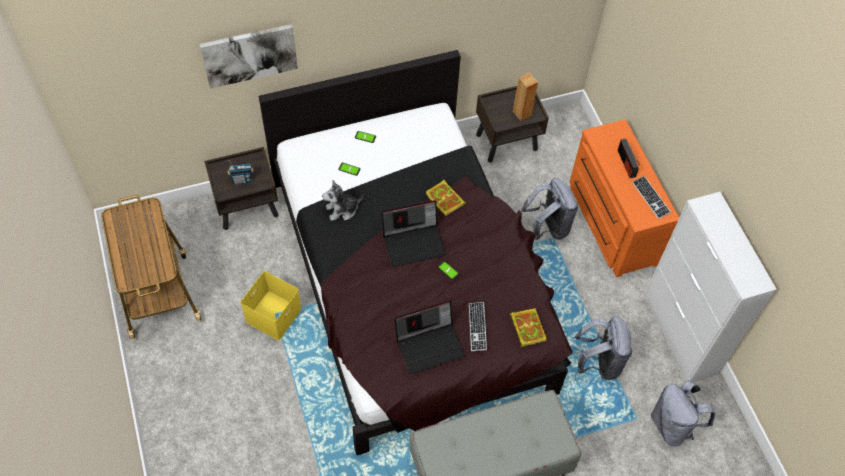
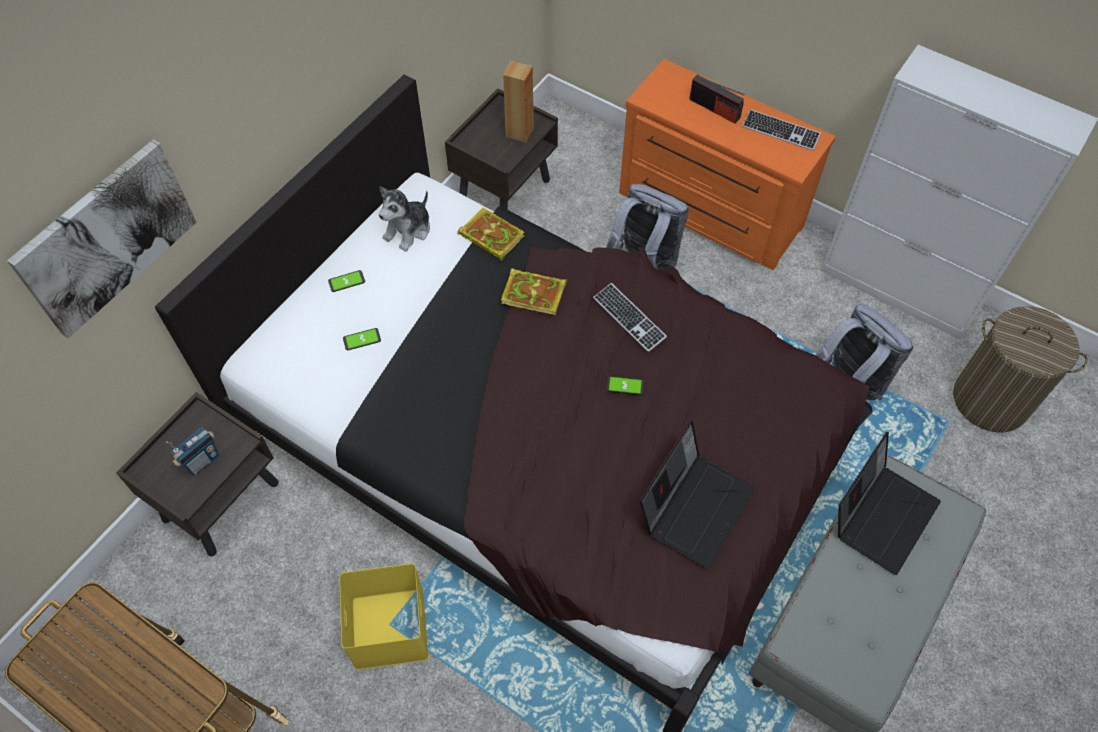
camera: 35 degrees left, 0 degrees up
(342, 210) = (401, 402): plush toy -> plush toy (408, 230)
(414, 242) = (545, 378): laptop -> laptop (881, 514)
(477, 327) = (731, 435): keyboard -> keyboard (629, 318)
(527, 327) = (791, 390): book -> book (490, 236)
(673, 425) = (991, 400): grey backpack -> laundry basket

